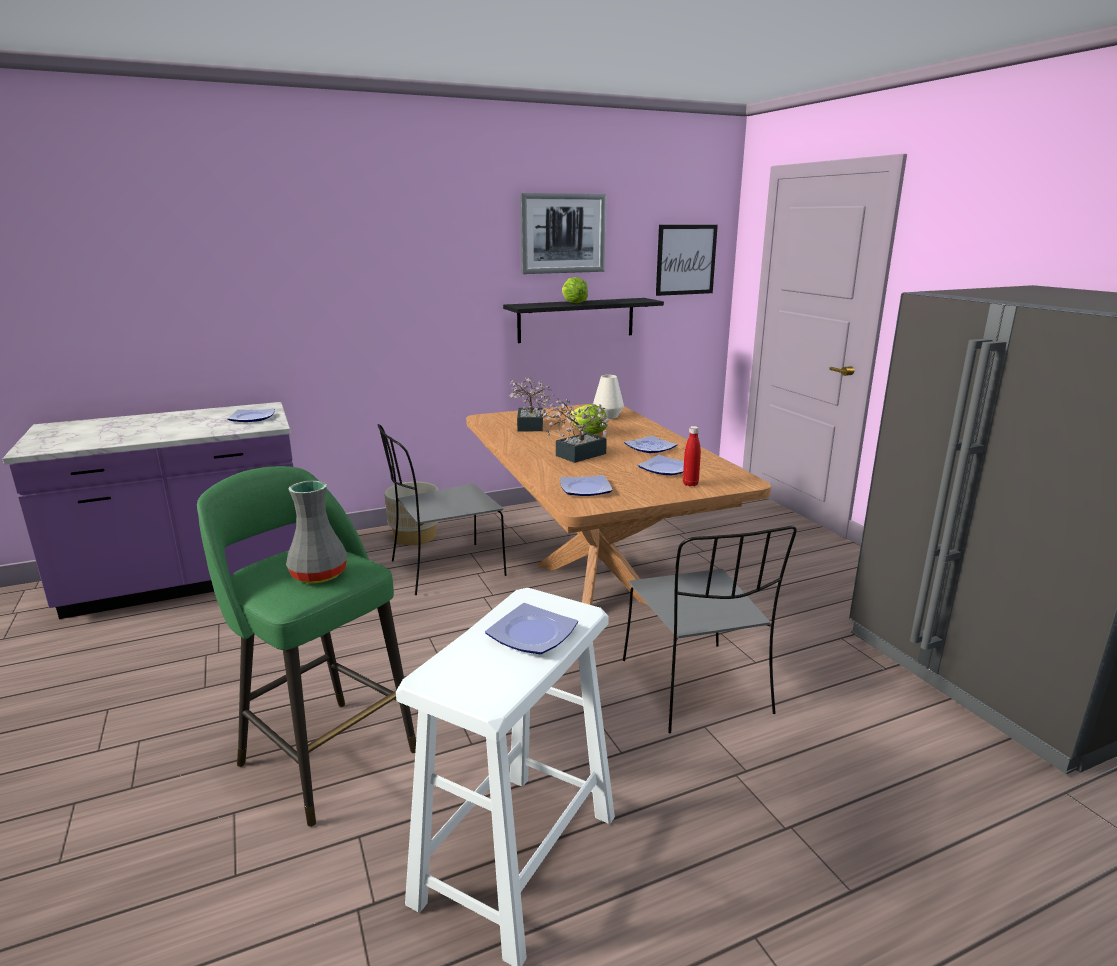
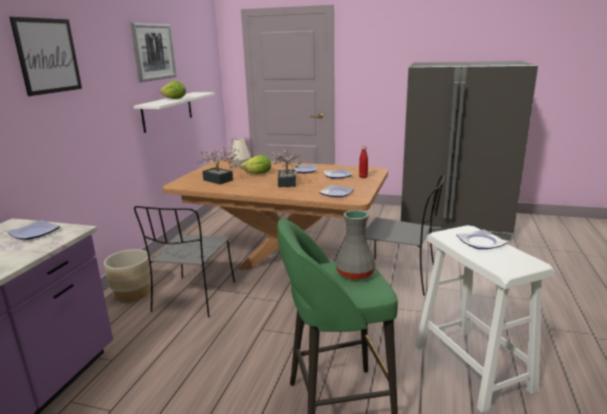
camera: 50 degrees left, 0 degrees up
(576, 320) = (167, 111): black shelf -> white shelf
(686, 260) = (204, 66): picture -> picture (48, 56)

